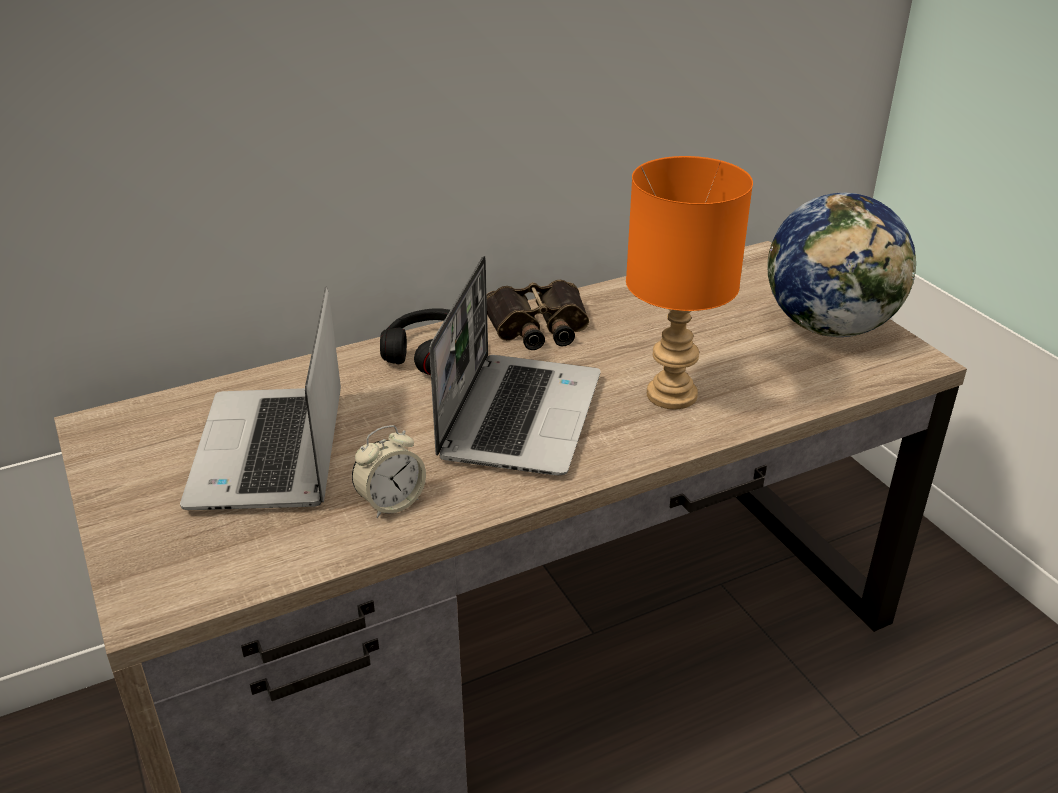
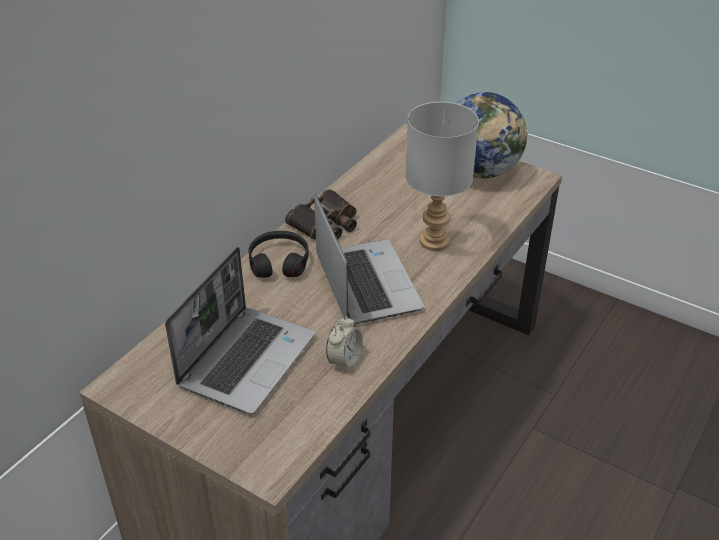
camera: 30 degrees left, 5 degrees up
(272, 453) = (247, 359): laptop -> laptop turned 120 degrees counterclockwise
(670, 394) = (433, 241): orange table lamp -> grey table lamp

